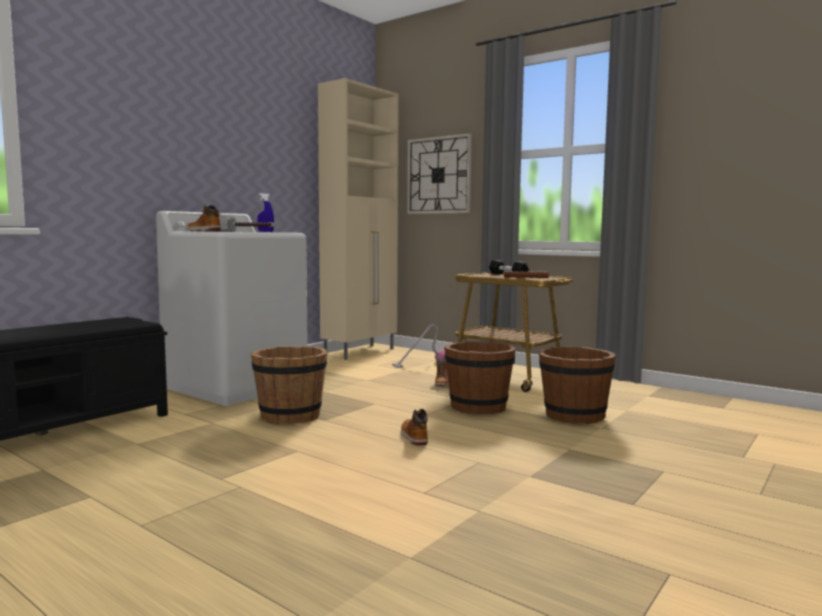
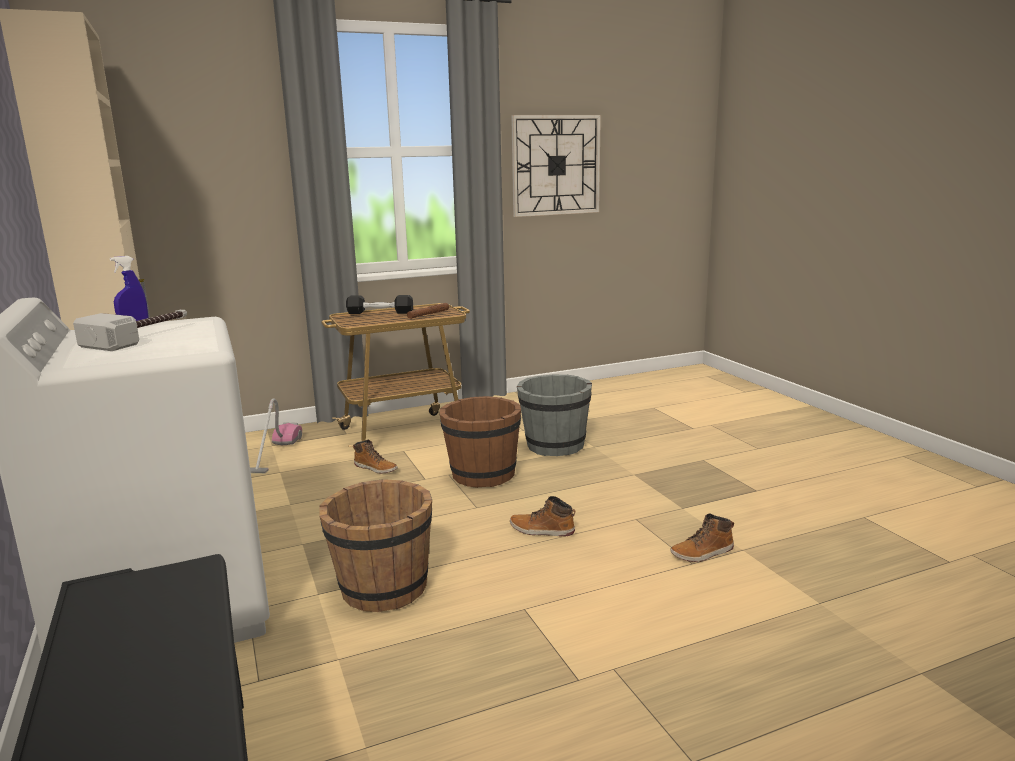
camera: 60 degrees left, 10 degrees up
(203, 231) = (136, 358): boot -> boot (702, 553)
(439, 175) = (196, 178): wall clock -> wall clock (556, 165)
(573, 416) = (554, 446): brown bucket -> grey bucket

